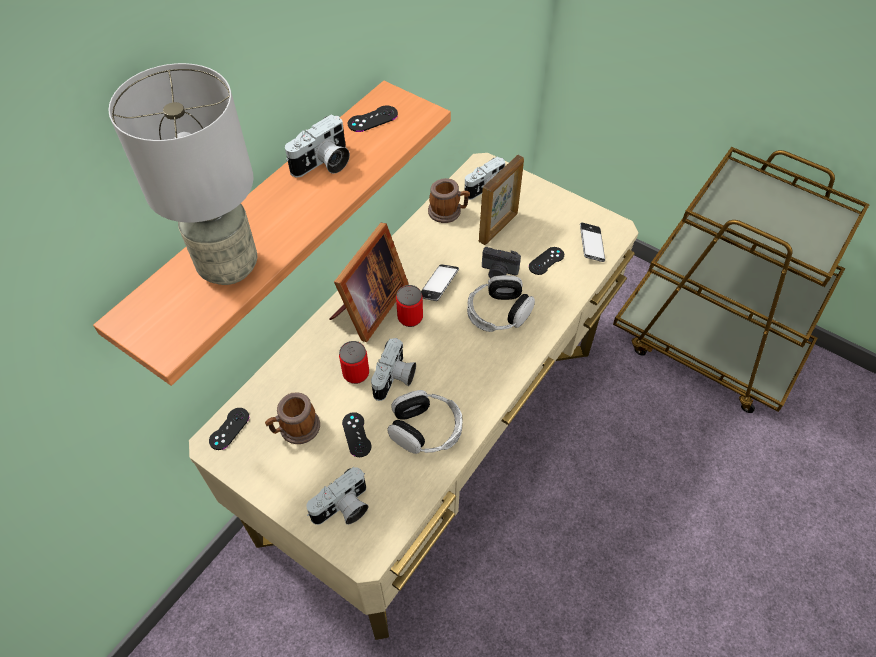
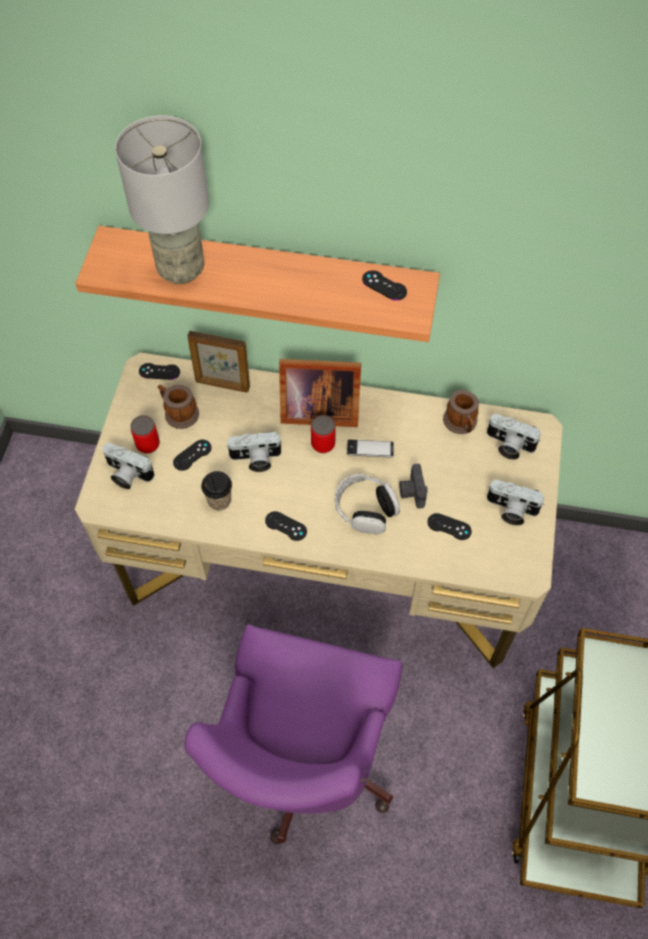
camera: 65 degrees right, 5 degrees up
(323, 164) = (312, 277): camera -> camera (510, 510)
(356, 373) = (247, 429): can -> can (148, 444)
(425, 429) = (219, 500): headphones -> cup
(485, 382) = (286, 526): none -> black game controller
(499, 227) = (467, 472): picture frame -> picture frame (222, 385)
(591, 245) = (493, 559): phone -> none
(617, 537) = (303, 762): none -> purple office chair

